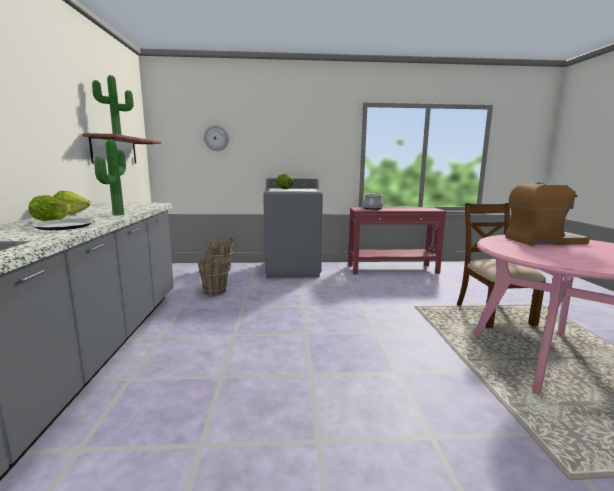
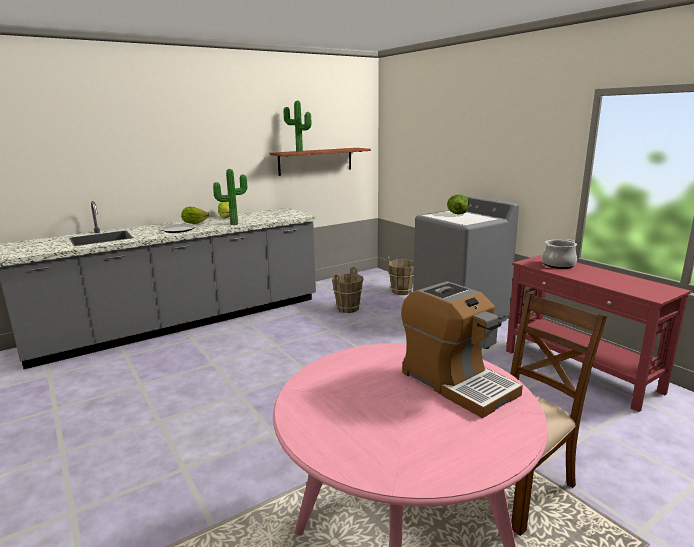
camera: 60 degrees right, 5 degrees up
(216, 138) = (426, 143): wall clock -> none

